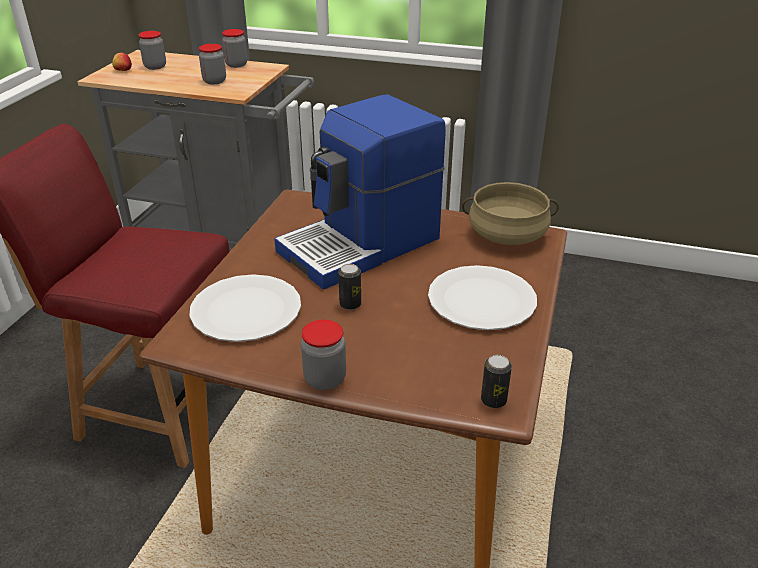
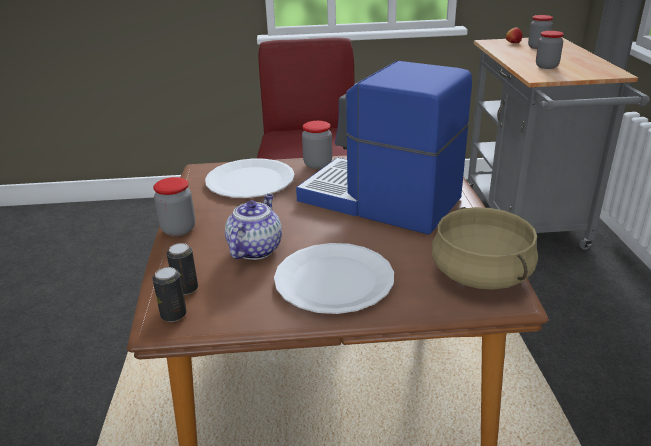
camera: 70 degrees right, 5 degrees down
(236, 65) = (595, 63): jar -> jar (317, 164)
(350, 304) = (283, 216): can -> can (186, 288)
(403, 332) = (255, 249): none -> teapot

